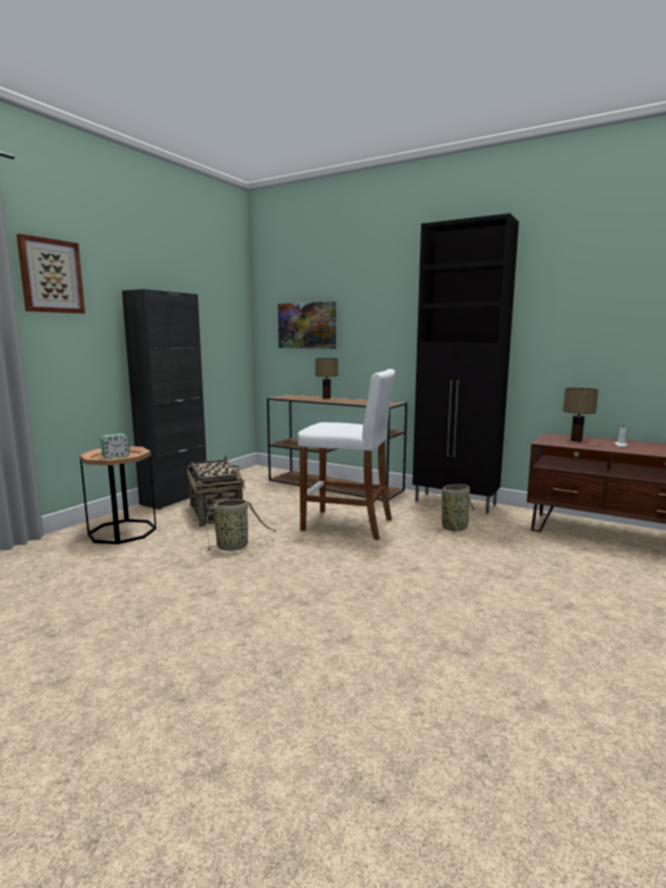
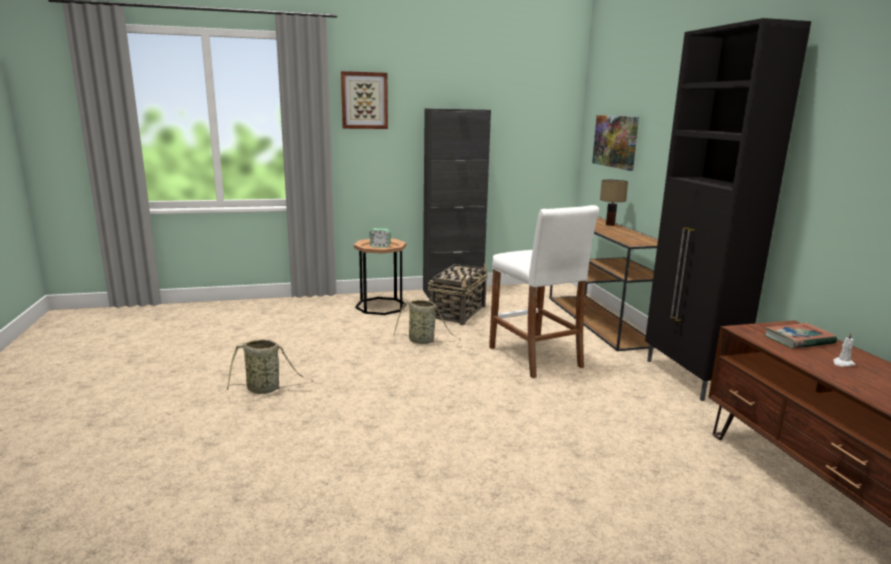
camera: 45 degrees right, 5 degrees up
(455, 527) = (630, 398): basket -> basket (266, 389)
(575, 440) = (798, 340): table lamp -> book

